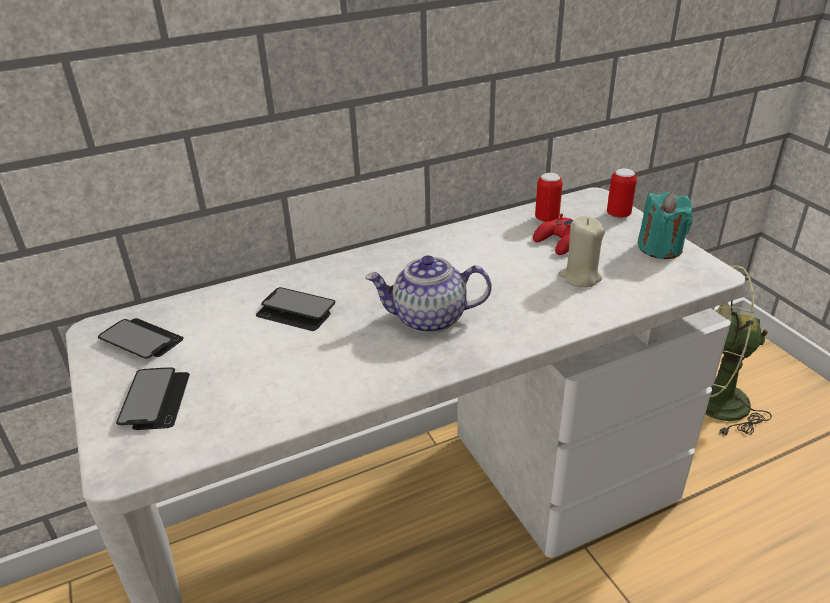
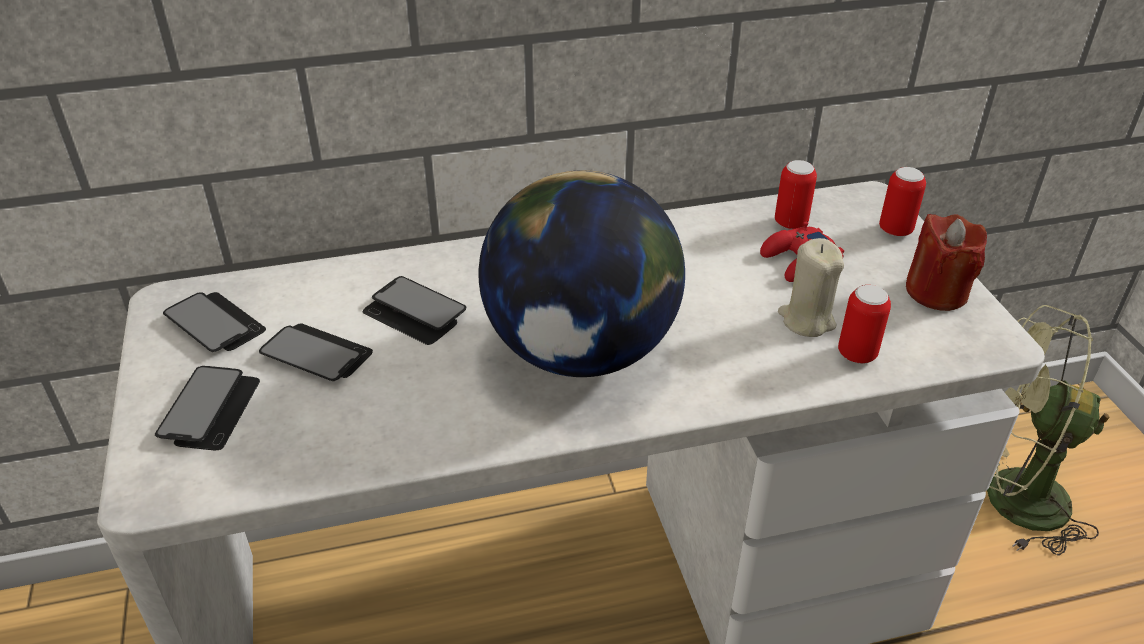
camera: 10 degrees right, 5 degrees up
(229, 349) = (316, 354): none -> phone
(429, 319) = (581, 351): teapot -> globe
(622, 293) = (857, 354): none -> can
(660, 248) = (936, 292): turquoise candle -> red candle

